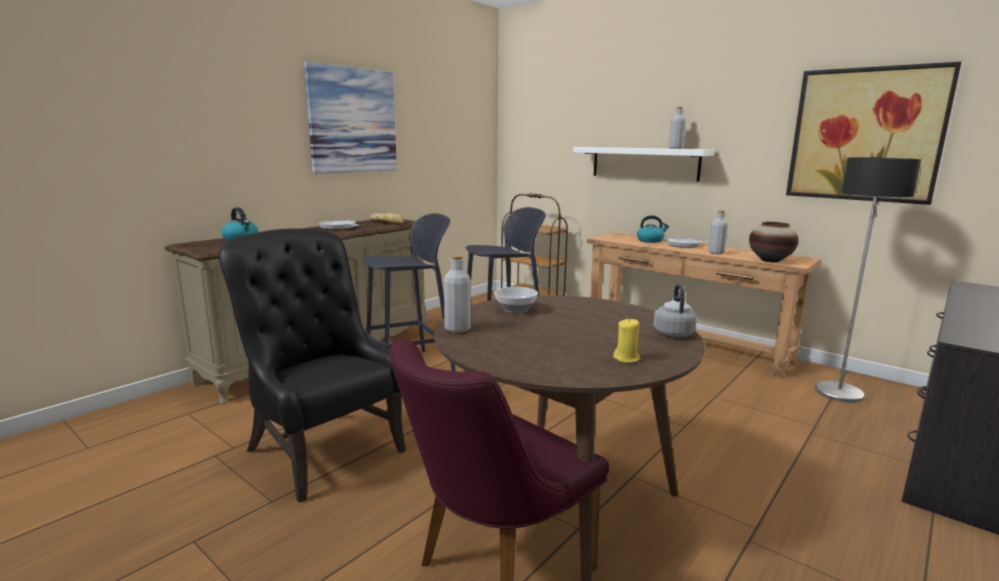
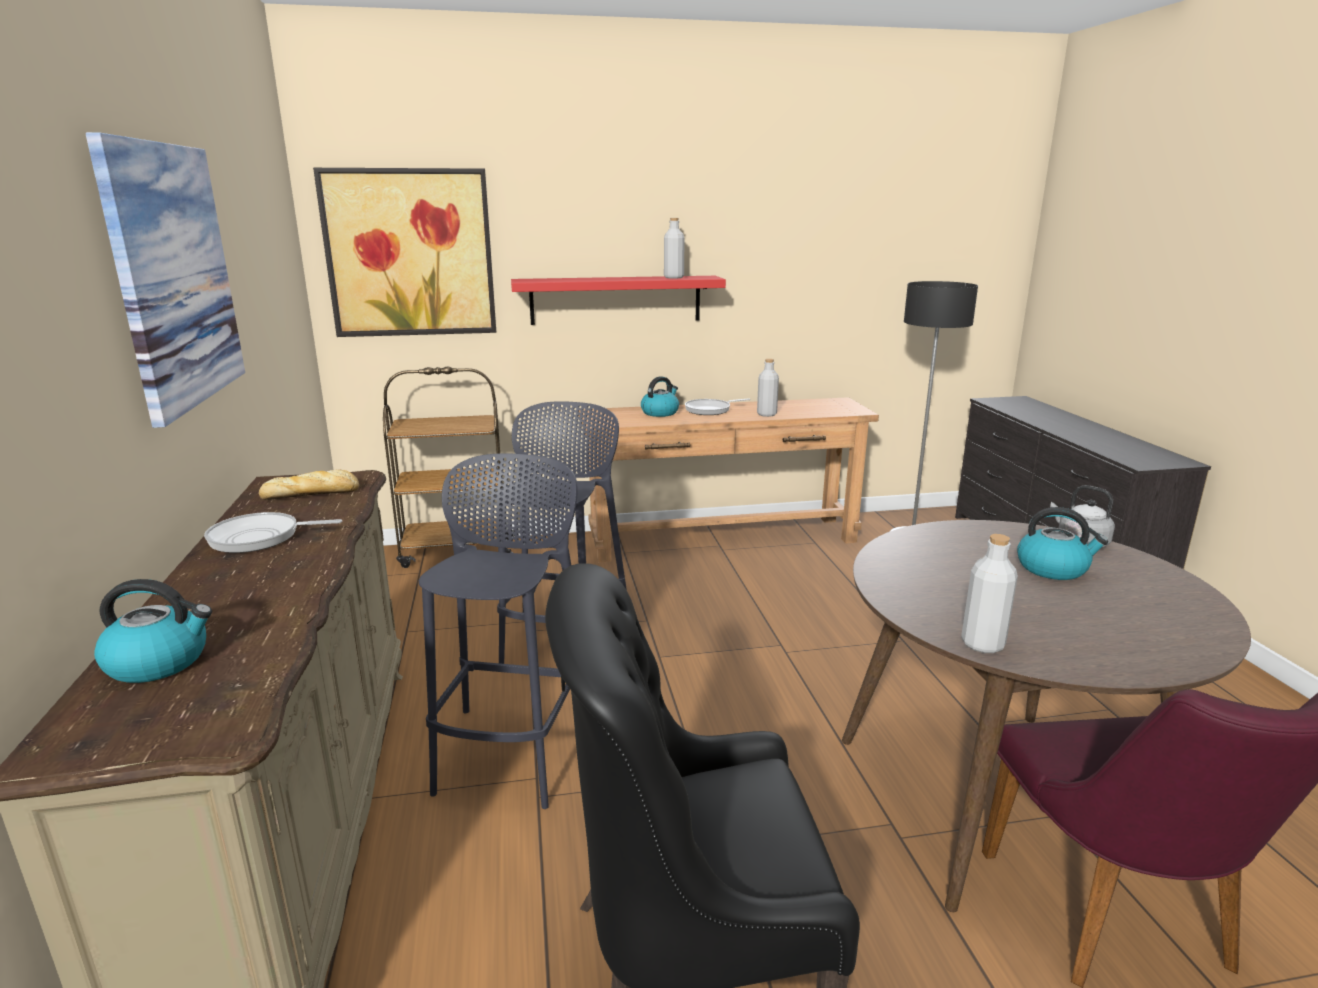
camera: 50 degrees left, 5 degrees up
(514, 310) = (920, 582): bowl -> none
(605, 331) = (1053, 568): none -> kettle
(626, 358) = (1159, 593): yellow candle -> none
(644, 163) = (616, 300): white shelf -> red shelf
(770, 260) = (830, 412): vase -> none
(865, 135) = (878, 253): picture -> picture (410, 253)

